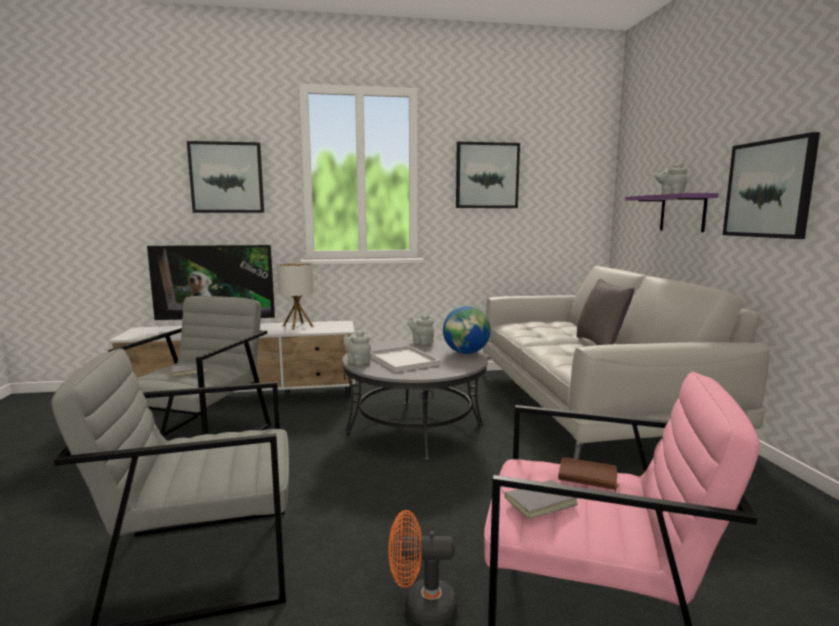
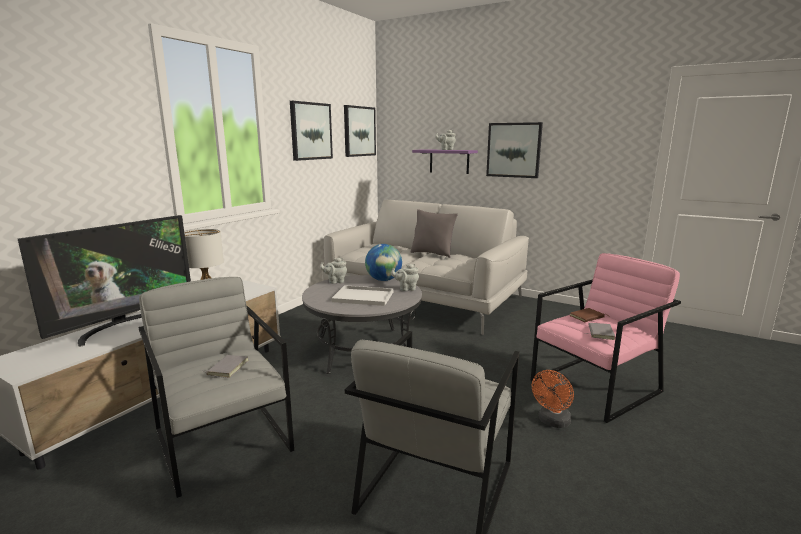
camera: 50 degrees left, 5 degrees up
(227, 178) = (73, 134): picture -> picture (359, 131)
(357, 362) = (340, 308): grey teapot -> grey teapot (406, 289)

